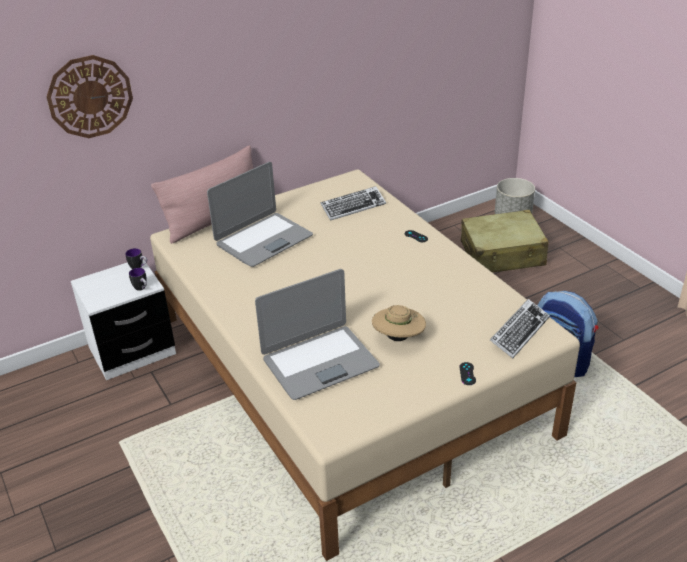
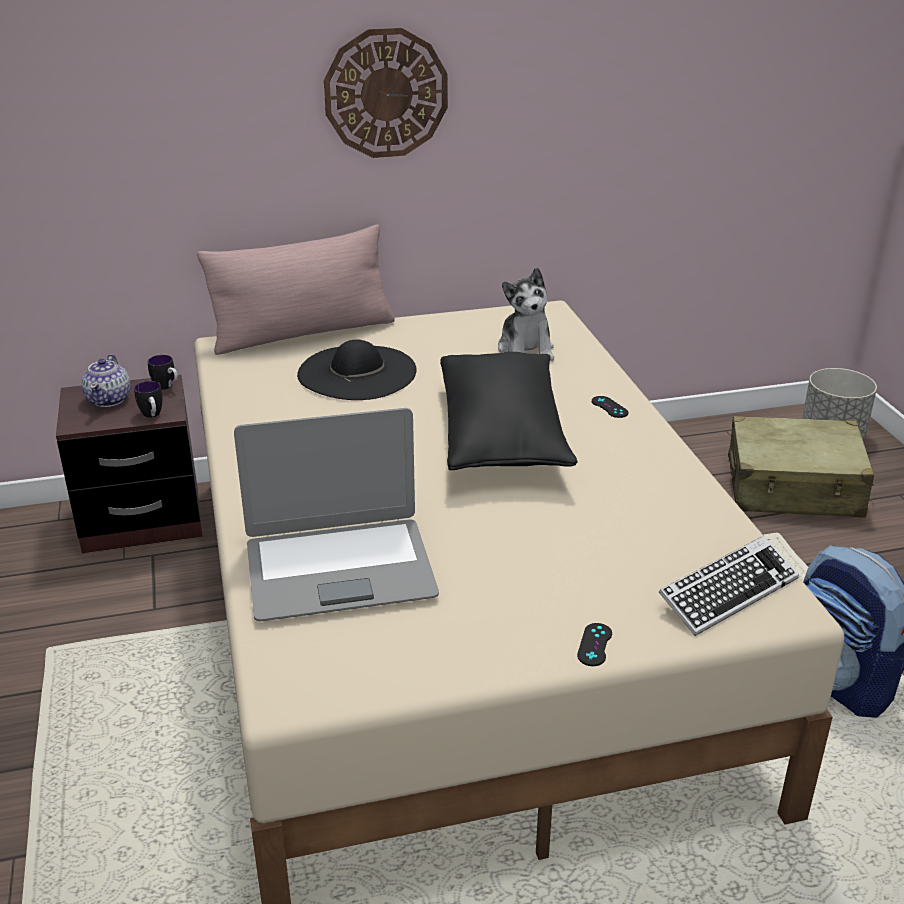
camera: 15 degrees right, 5 degrees down
(90, 96) = (114, 92): wall clock -> wall clock (386, 93)
(107, 283) = (109, 399): none -> teapot
(132, 351) = (142, 520): white nightstand -> brown nightstand
(263, 240) = (357, 372): laptop -> black hat
(353, 207) = (526, 349): keyboard -> plush toy
(366, 265) = (502, 436): none -> black pillow
(398, 338) = (498, 558): beige hat -> none

